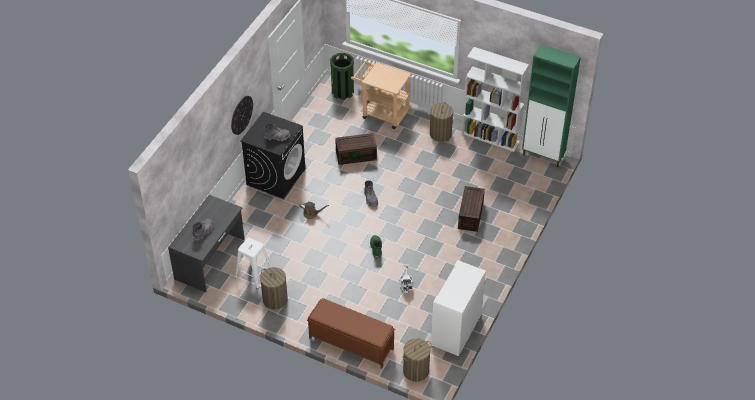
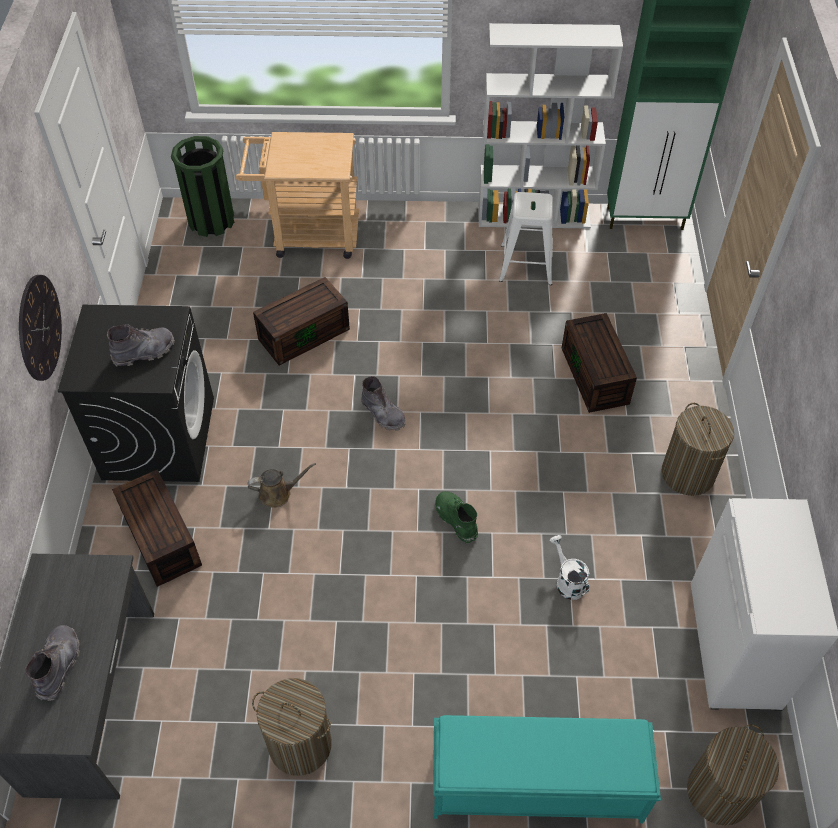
camera: 25 degrees left, 5 degrees up
(253, 274) = (217, 696): white stool -> white stool (527, 265)
(258, 214) = (160, 538): none -> brown storage box
(350, 343) = (535, 785): brown bench -> turquoise bench
(440, 134) = (440, 239): laundry basket -> laundry basket (688, 474)

